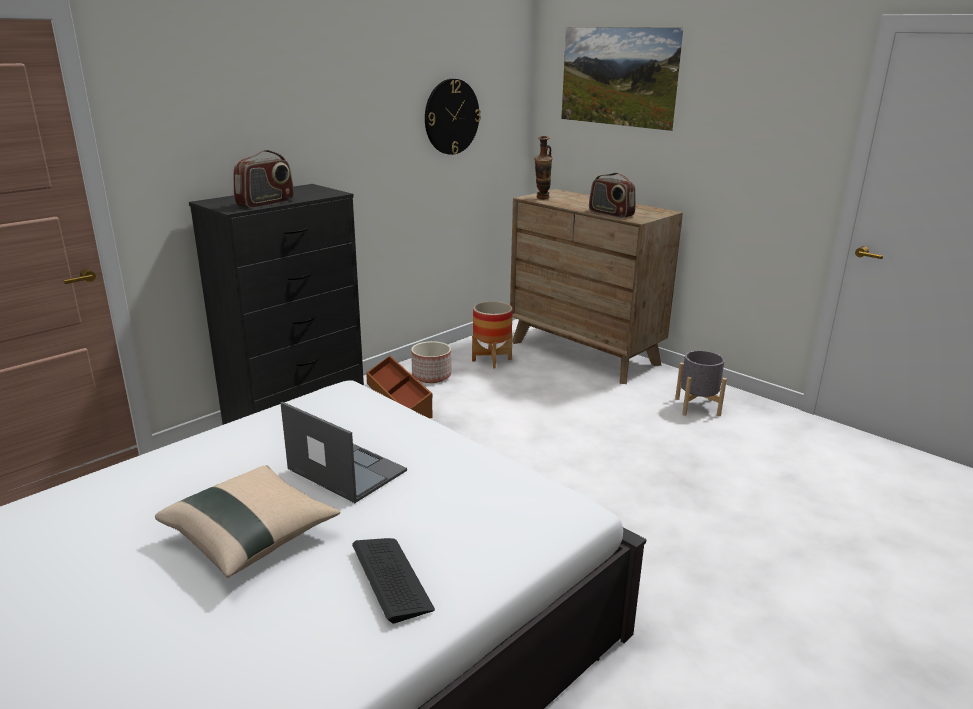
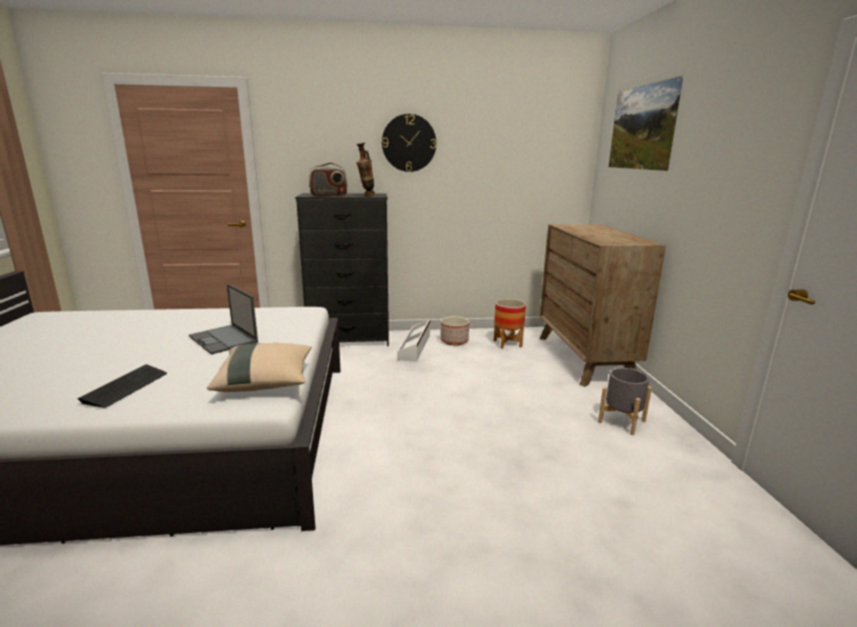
camera: 40 degrees right, 5 degrees down
(251, 537) = (132, 349): beige pillow -> beige pillow (266, 382)
(345, 470) = (224, 339): laptop -> laptop turned 150 degrees clockwise
(399, 399) = (415, 347): brown storage box -> white storage box
(451, 117) = (510, 160): wall clock -> wall clock (409, 143)
(542, 199) = (567, 226): vase -> vase (366, 196)
(610, 214) = (593, 238): radio -> none

